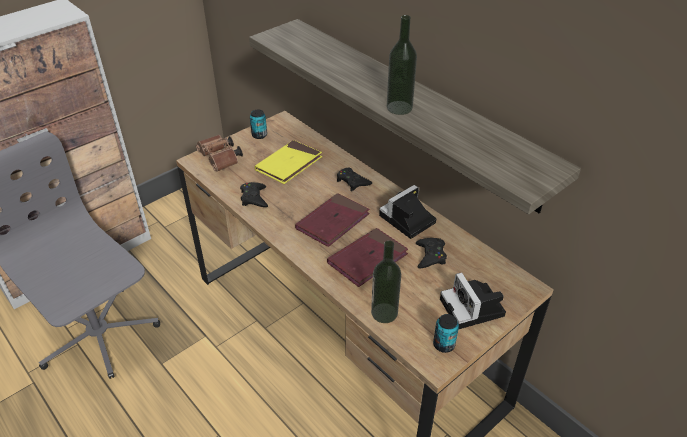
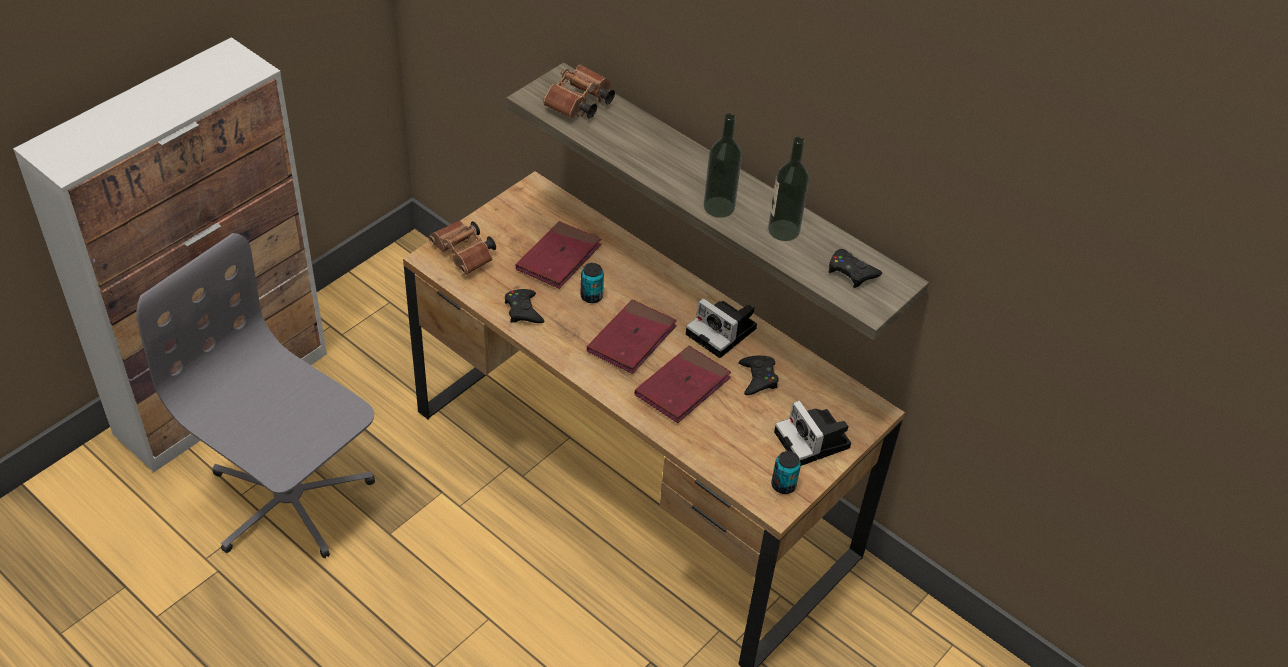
camera: 10 degrees left, 5 degrees up
(259, 135) = (508, 213): can -> can (591, 296)
(289, 164) = (558, 258): yellow book -> red book
(302, 42) = (579, 105): none -> brown binoculars
(352, 182) = (647, 280): black game controller -> black game controller (851, 272)
(384, 313) = (711, 452): bottle -> bottle (783, 230)
(406, 220) = (723, 332): camera -> camera turned 90 degrees counterclockwise

